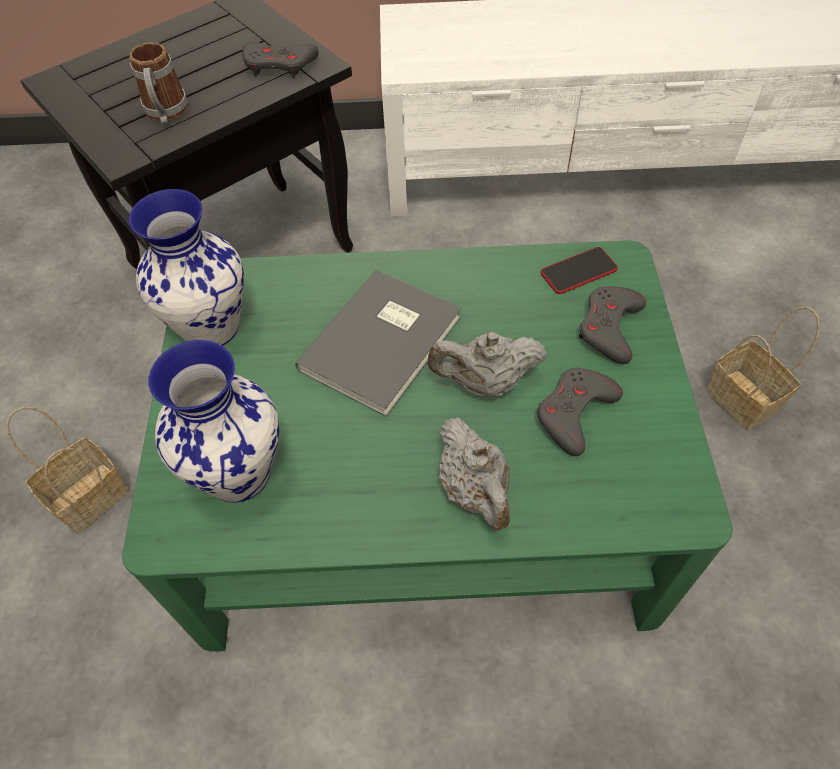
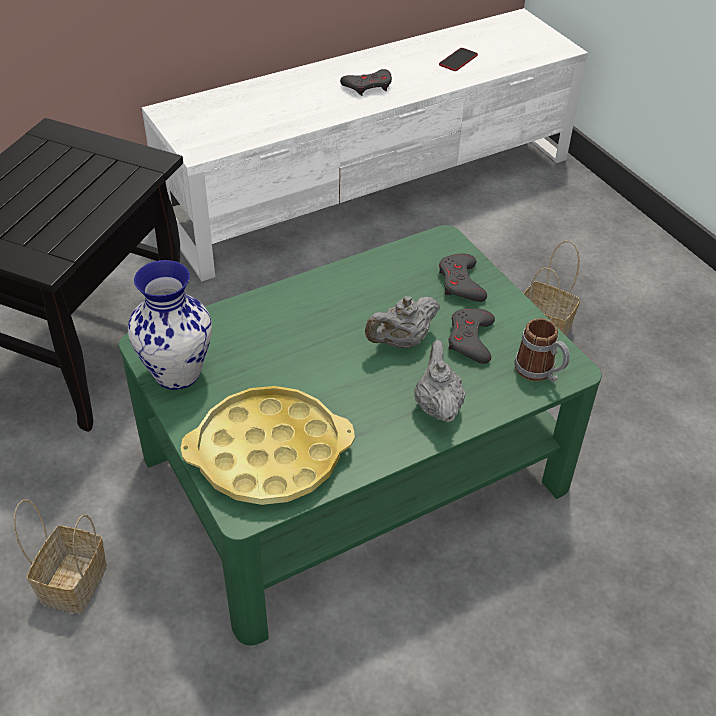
camera: 30 degrees left, 10 degrees down
(166, 114) = (58, 226): mug -> mug (539, 372)
(238, 472) = (269, 453): vase -> yellow tray
(279, 65) = (124, 168): grey game controller -> grey game controller (368, 86)
(385, 343) = (316, 340): grey book -> none
(475, 491) = (437, 405): grey teapot -> grey teapot turned 135 degrees counterclockwise
(578, 271) = (419, 255): phone -> phone (458, 60)

